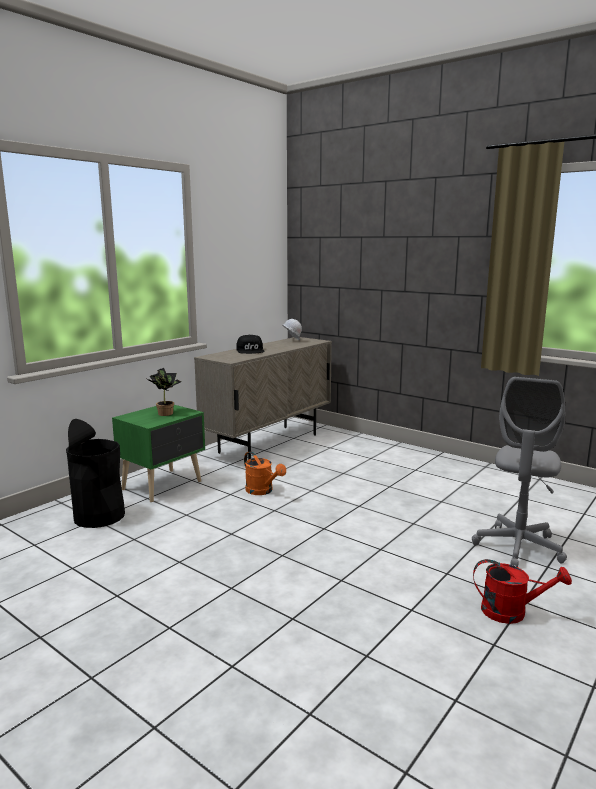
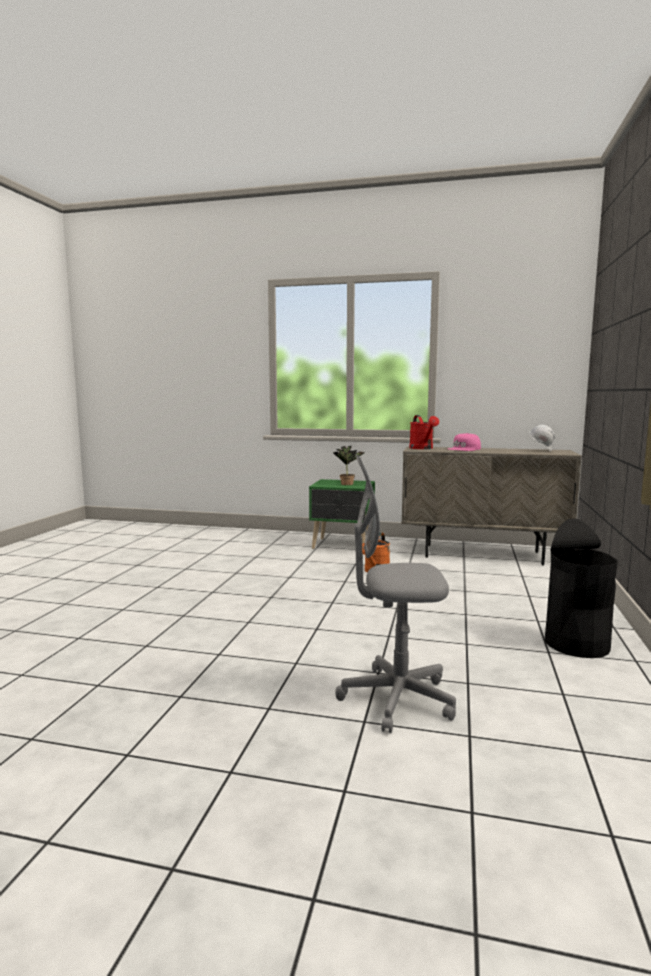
camera: 65 degrees right, 5 degrees down
(99, 516) = (277, 543): black trash can -> black trash can (577, 644)
(251, 350) = (464, 449): black cap -> pink cap
(512, 612) = (242, 702): red watering can -> red watering can (423, 448)

